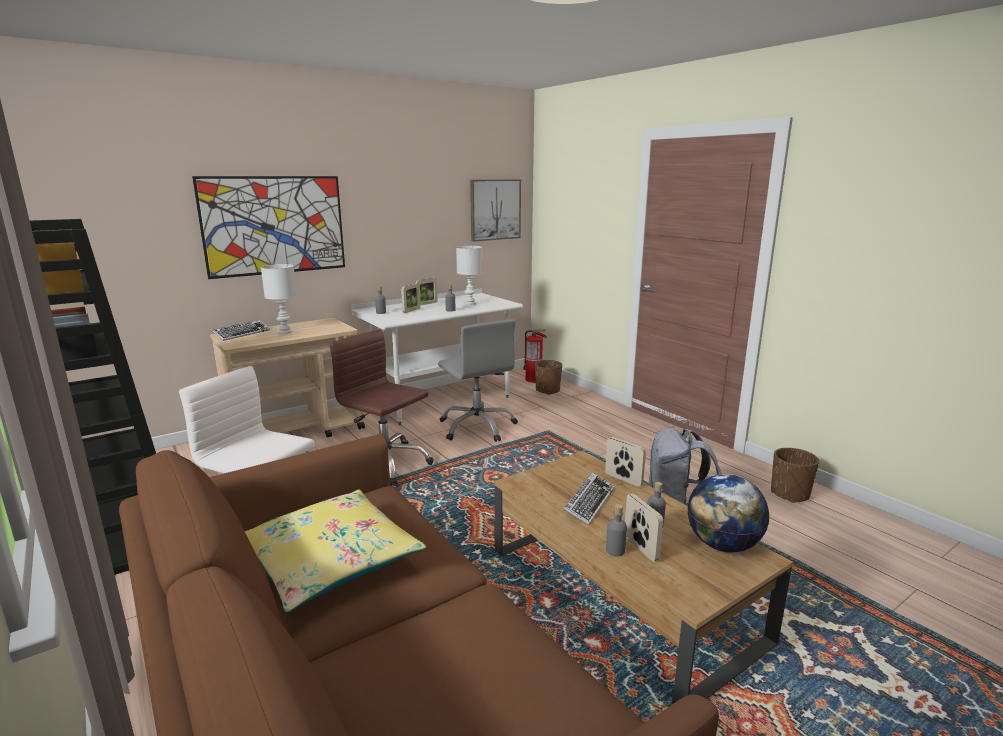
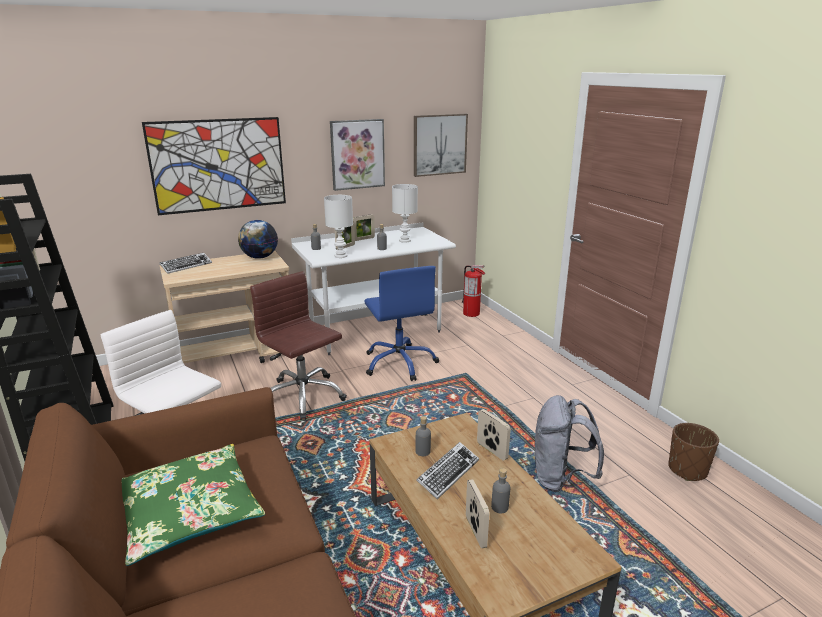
camera: 10 degrees right, 5 degrees up
(284, 332) = (223, 265): white table lamp -> white table lamp (340, 256)
(330, 560) = (189, 512): yellow pillow -> green pillow
(416, 217) = (357, 154): none -> picture
(477, 427) = (400, 363): grey office chair -> blue office chair
(547, 390) = (481, 327): brown planter -> none
(615, 550) = (450, 531): grey bottle -> grey bottle (423, 451)
(722, 545) = (557, 538): globe -> globe (259, 257)

